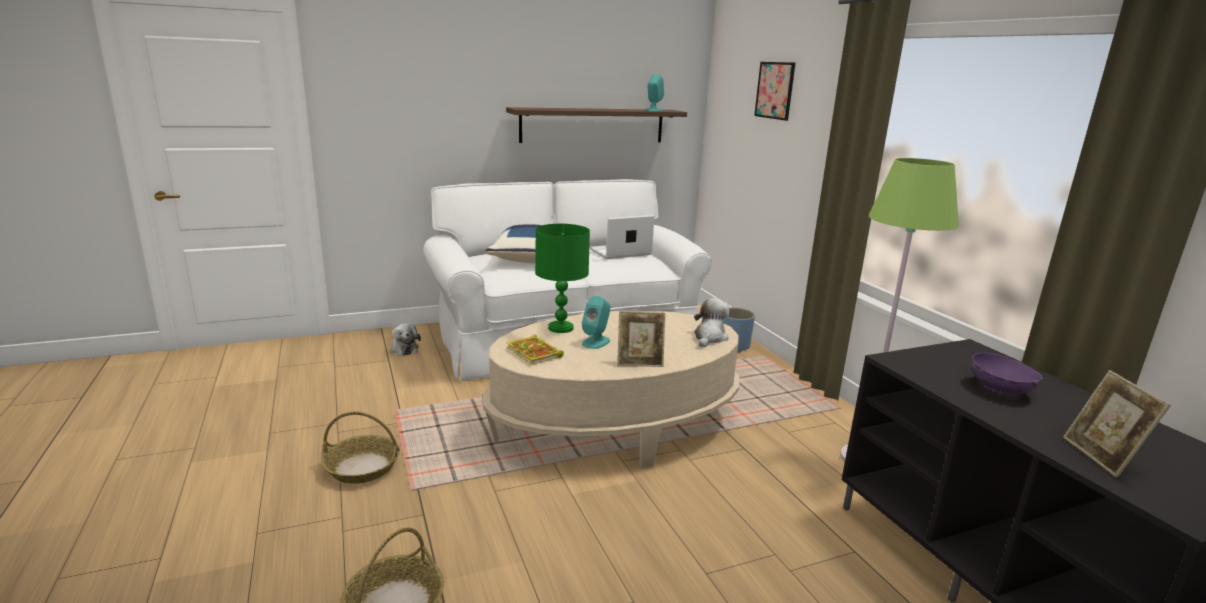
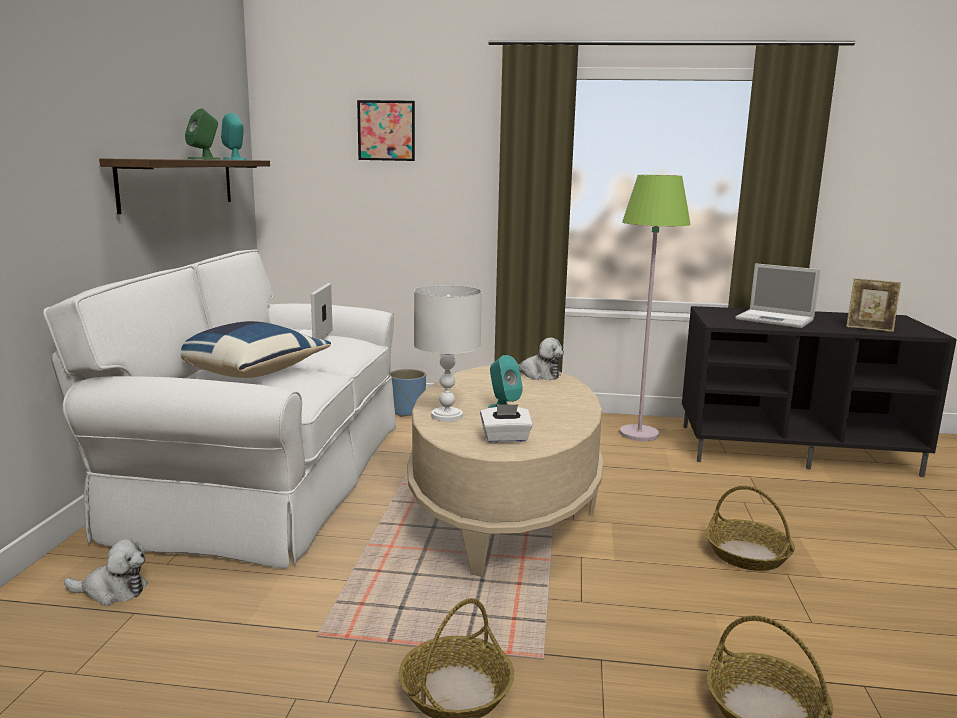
camera: 60 degrees left, 5 degrees down
(535, 353) = (505, 438): book -> white tissue box
(560, 328) = (446, 416): green table lamp -> white table lamp
(609, 109) = (204, 159): none -> green speaker
(639, 363) = (571, 407): picture frame -> none
(650, 570) = (748, 554): none -> basket
(709, 337) = (538, 375): plush toy -> plush toy turned 150 degrees clockwise
(1000, 389) = (776, 319): purple bowl -> laptop

